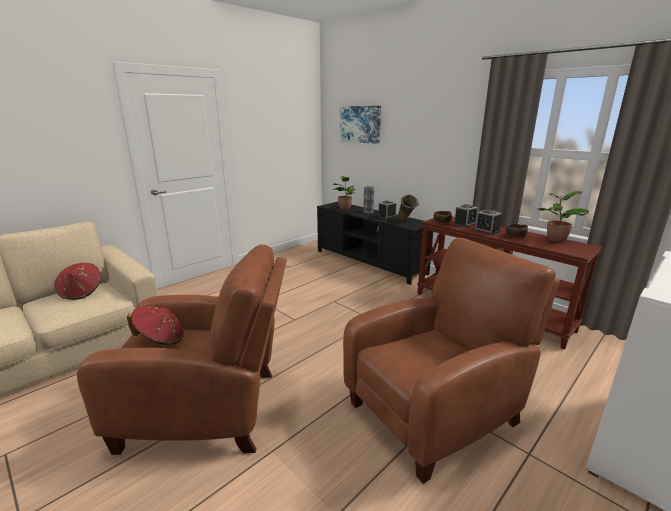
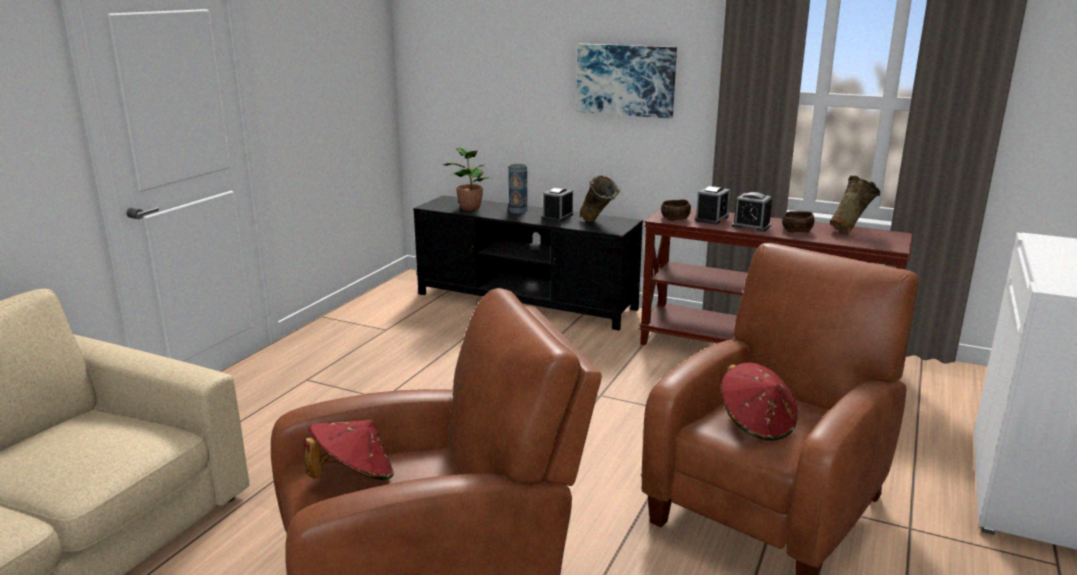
camera: 20 degrees left, 0 degrees up
(81, 292) = (83, 433): red hat -> red hat (756, 424)
(360, 124) = (485, 51): picture -> picture (626, 80)
(555, 240) = (851, 230): potted plant -> beige vase

